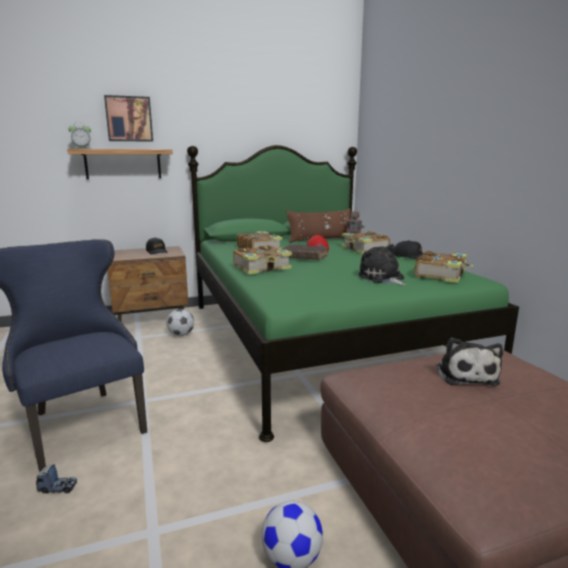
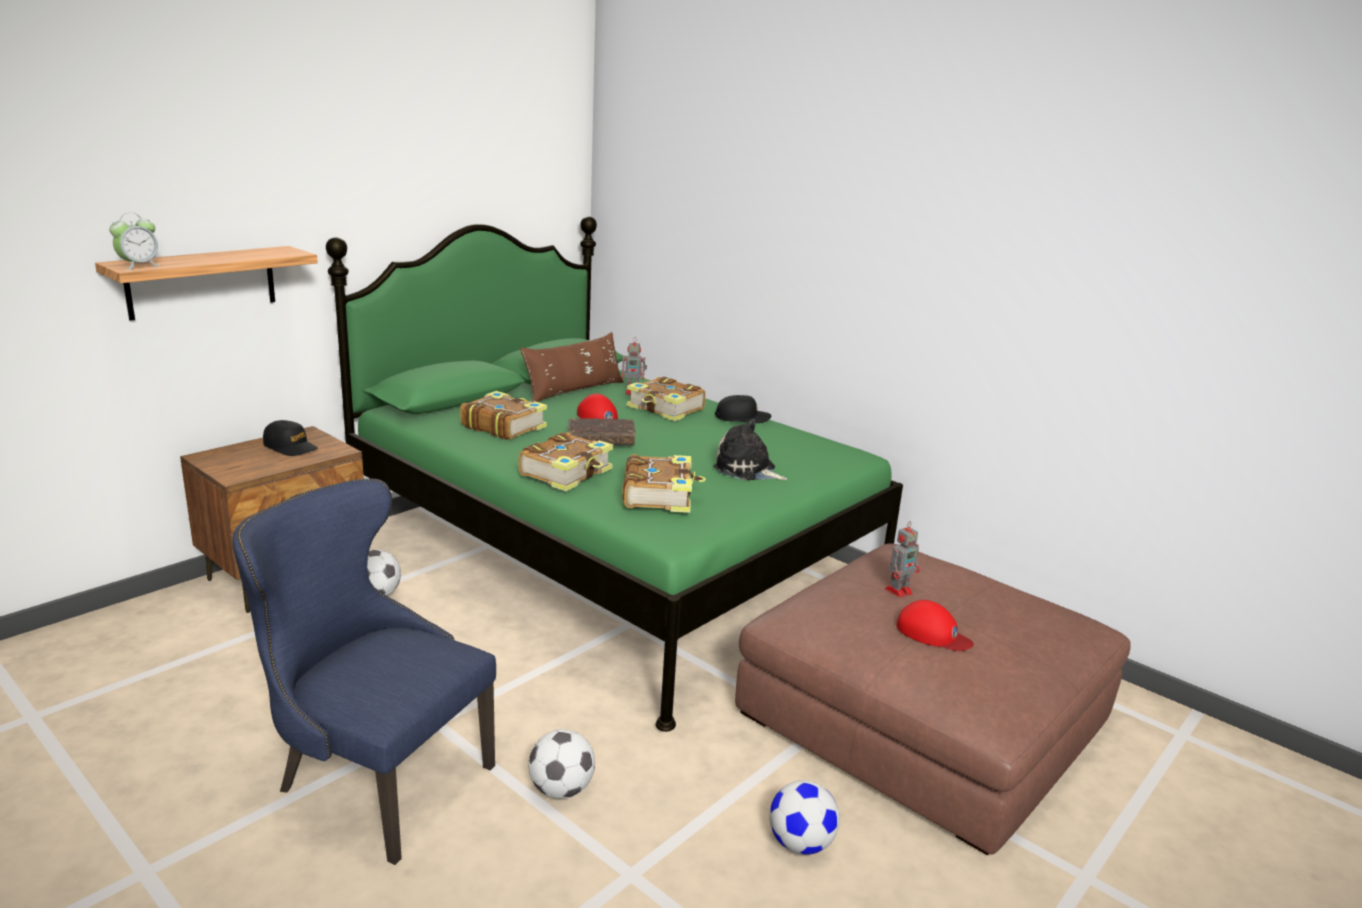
camera: 30 degrees left, 5 degrees up
(58, 487) = (449, 874): toy truck -> none
(129, 119) = (211, 192): picture -> none
(167, 458) = (561, 790): none -> football
(441, 275) = (810, 452): book -> book (659, 495)
(466, 374) = (899, 591): plush toy -> toy robot
(470, 410) = (933, 633): none -> red cap

